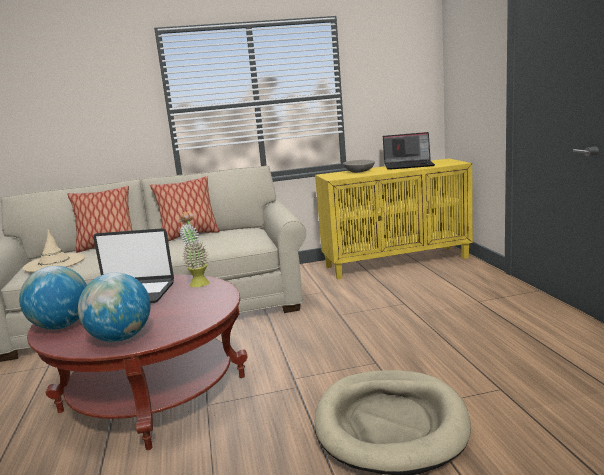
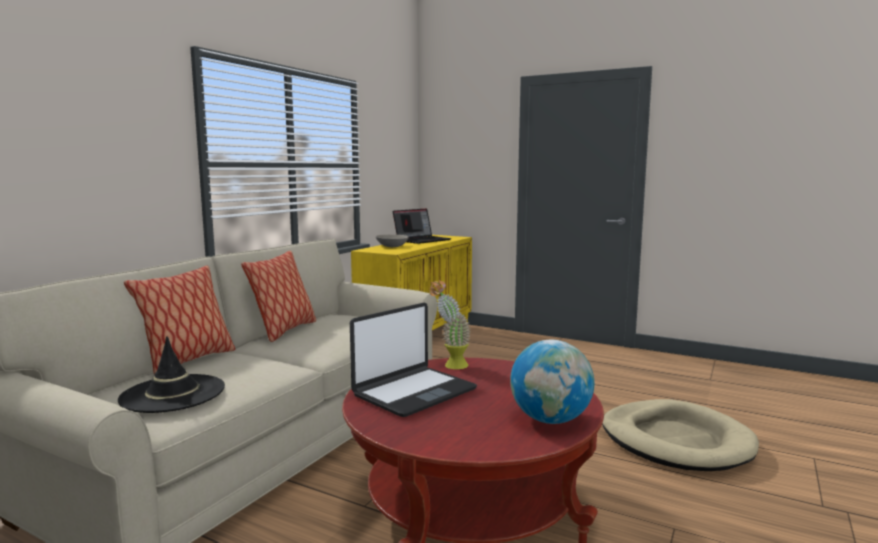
camera: 50 degrees left, 5 degrees down
(54, 263) = (173, 394): beige hat -> black hat
(61, 326) = (447, 437): globe -> none

